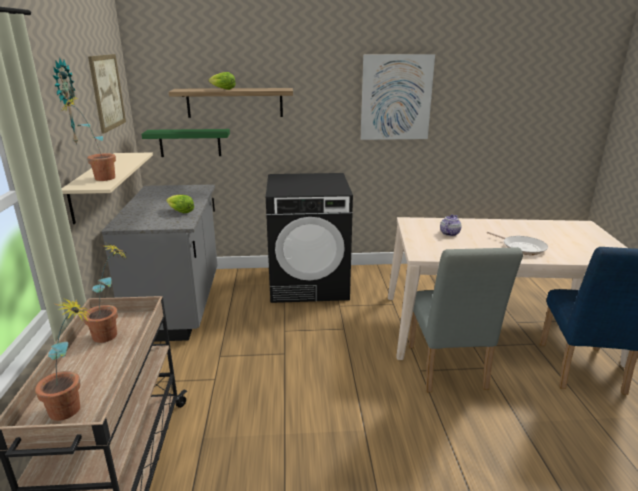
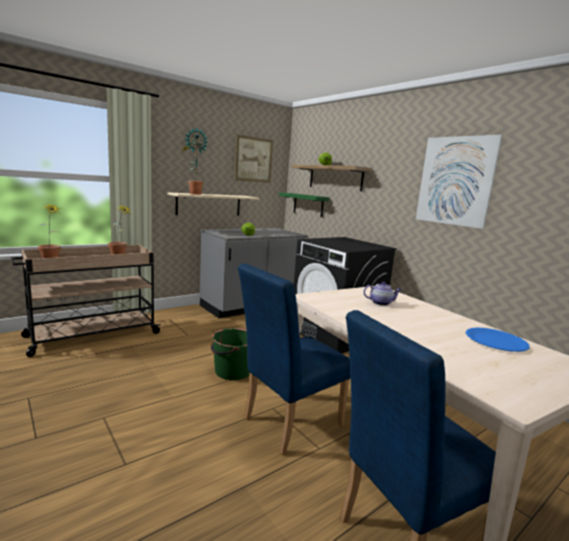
camera: 55 degrees right, 10 degrees down
(337, 372) = (232, 371): none -> green bucket
(447, 371) = (286, 423): grey chair -> blue chair
(521, 247) = (409, 333): frying pan -> none
(540, 228) = (496, 341): none -> blue plate

